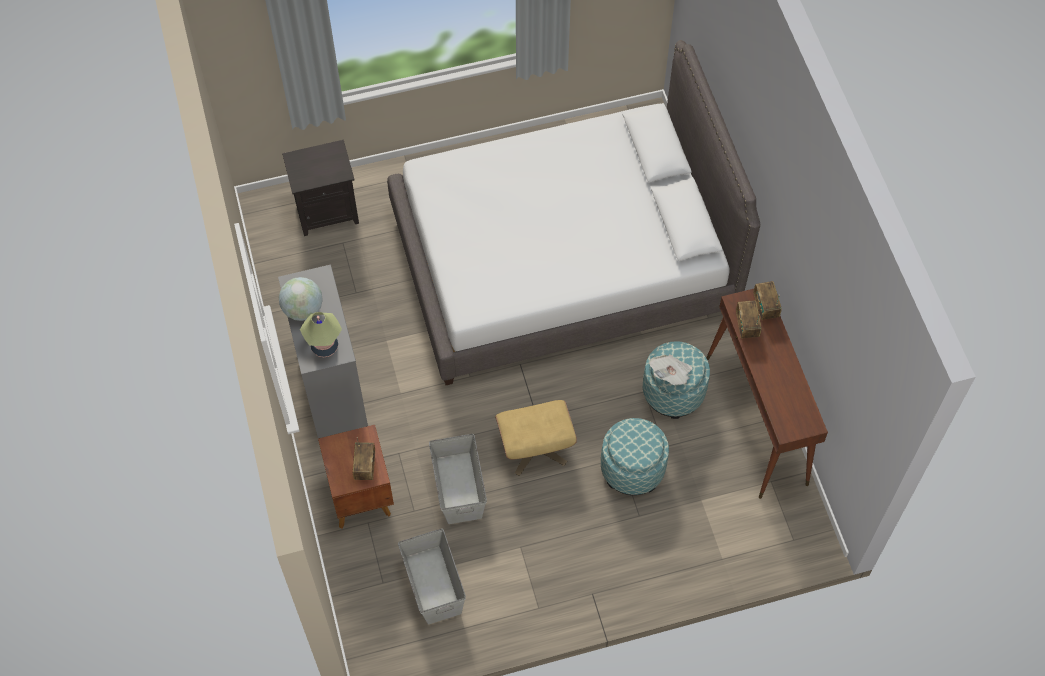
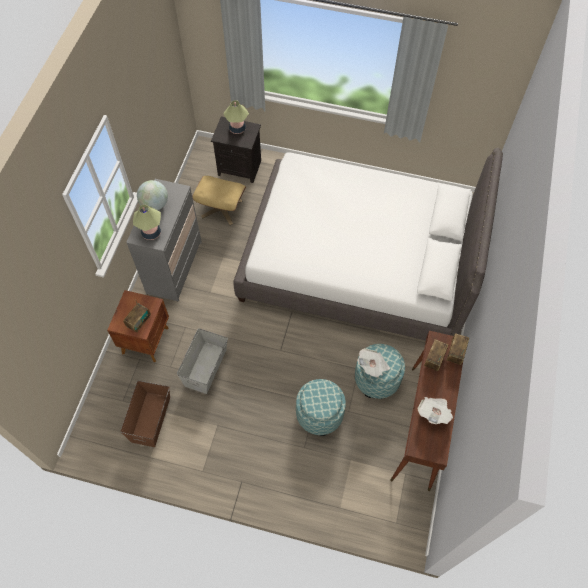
camera: 30 degrees right, 0 degrees up
(316, 160) = (237, 128): none -> table lamp
(433, 585) = (150, 419): grey storage box -> brown storage box
(535, 447) = (267, 367): beige ottoman -> beige ottoman (221, 209)
(782, 384) = (434, 413): none -> newspaper

